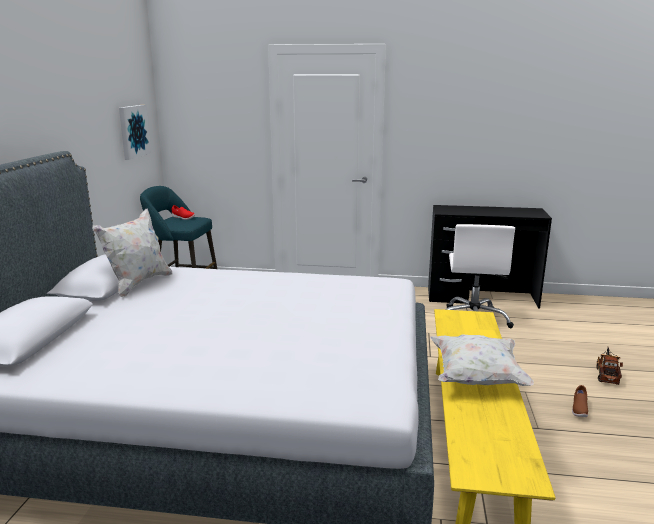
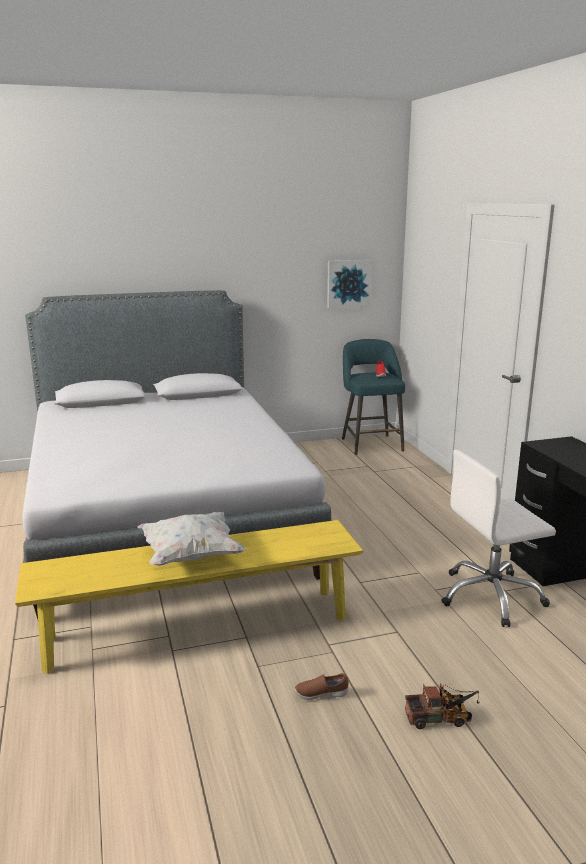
camera: 65 degrees right, 0 degrees up
(138, 284) = (205, 400): white pillow -> none

